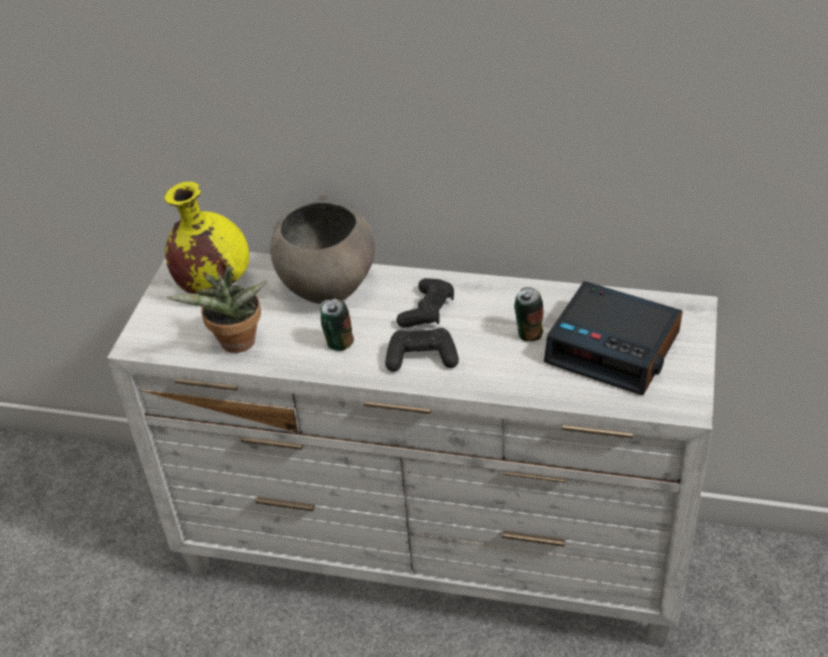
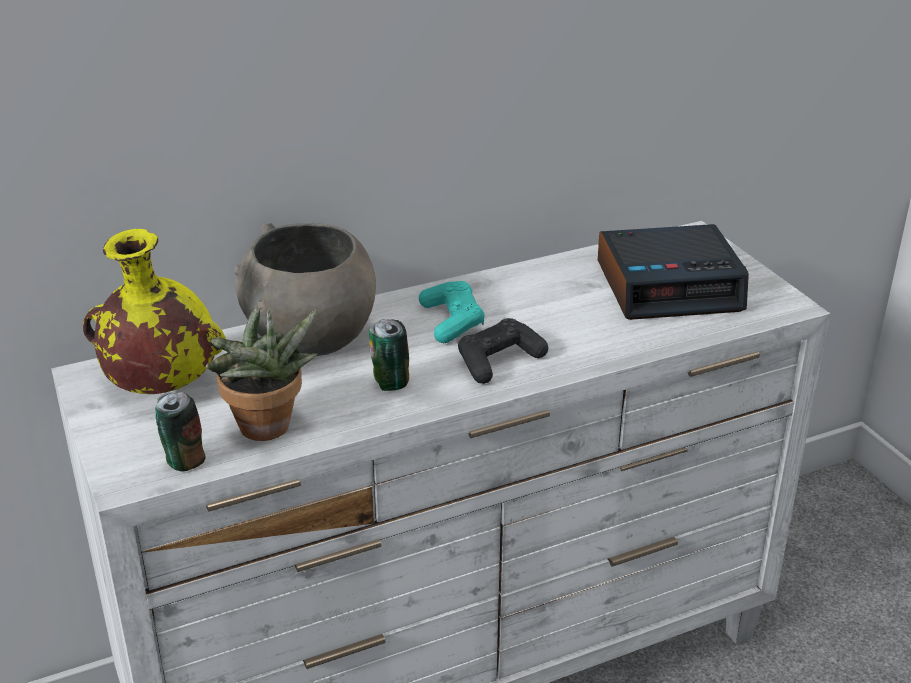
camera: 40 degrees left, 10 degrees down
(427, 311) = (452, 321): black game controller -> turquoise game controller
(528, 333) = (577, 303): can -> can (183, 460)

